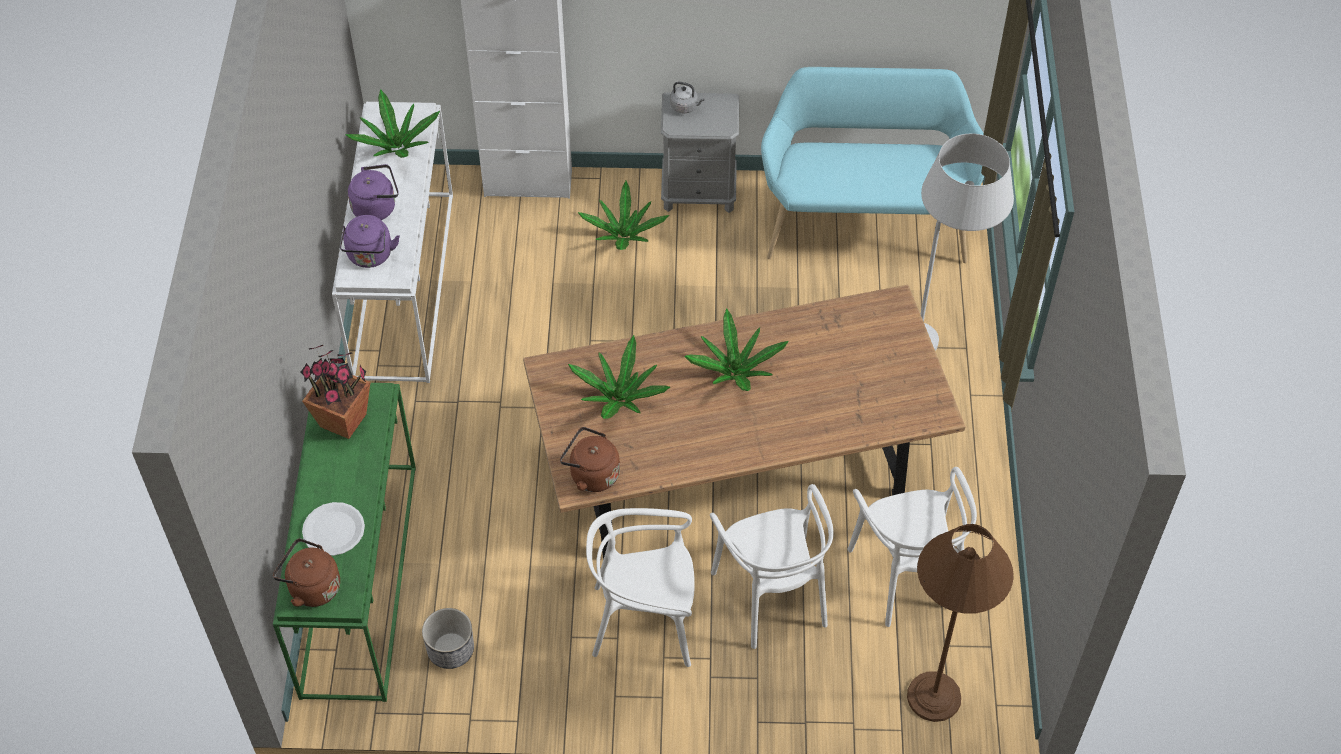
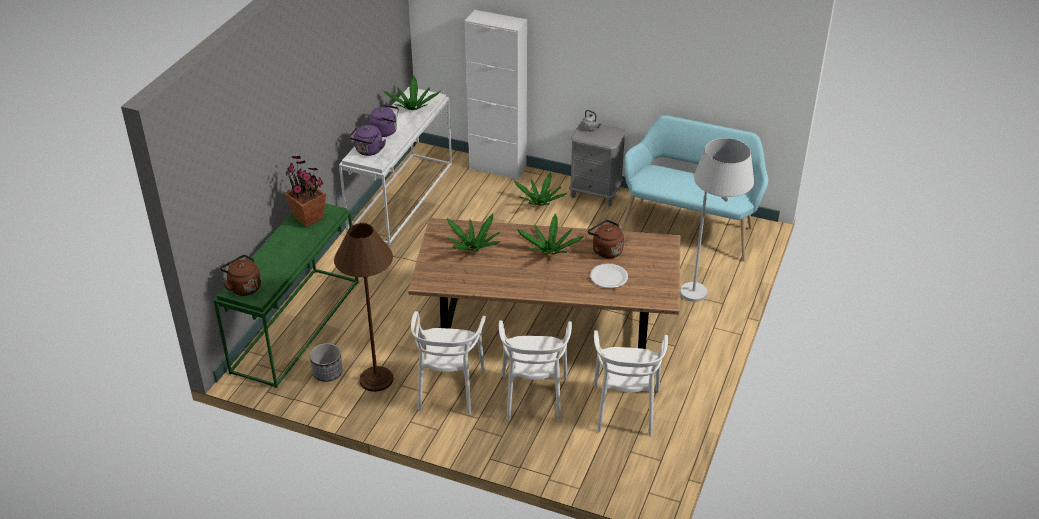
camera: 20 degrees right, 15 degrees down
(333, 530) = (272, 265): white plate -> white plate (608, 277)
(591, 474) = (436, 279): brown kettle -> brown kettle (605, 250)
(644, 621) = (449, 389): white chair -> white chair turned 105 degrees counterclockwise
(934, 697) = (609, 477): brown floor lamp -> brown floor lamp (376, 379)

